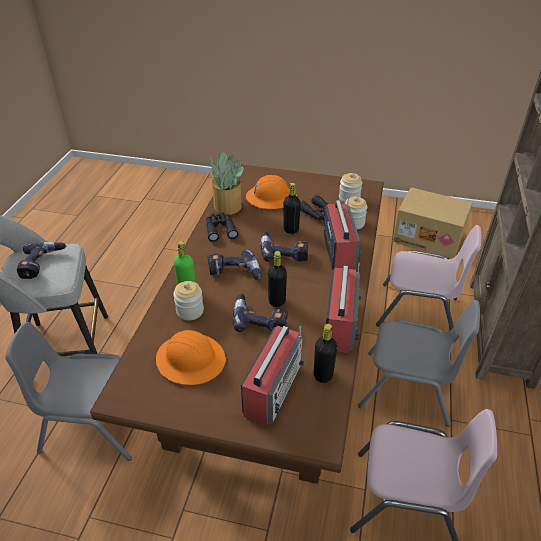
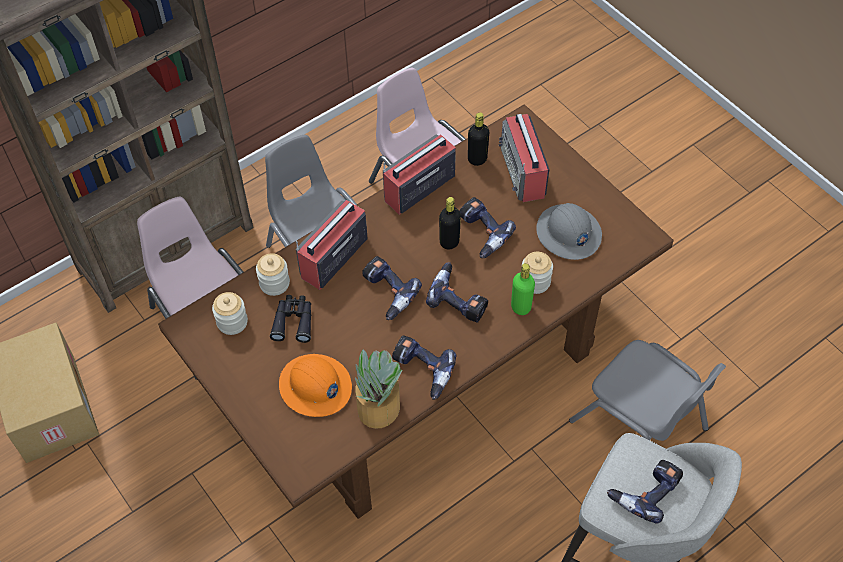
camera: 140 degrees left, 15 degrees up
(191, 359) = (568, 233): orange hard hat -> grey hard hat
(220, 229) = (421, 371): black binoculars -> power drill
(273, 388) = (523, 173): radio -> radio turned 75 degrees counterclockwise
(291, 229) = (347, 318): black bottle -> none

